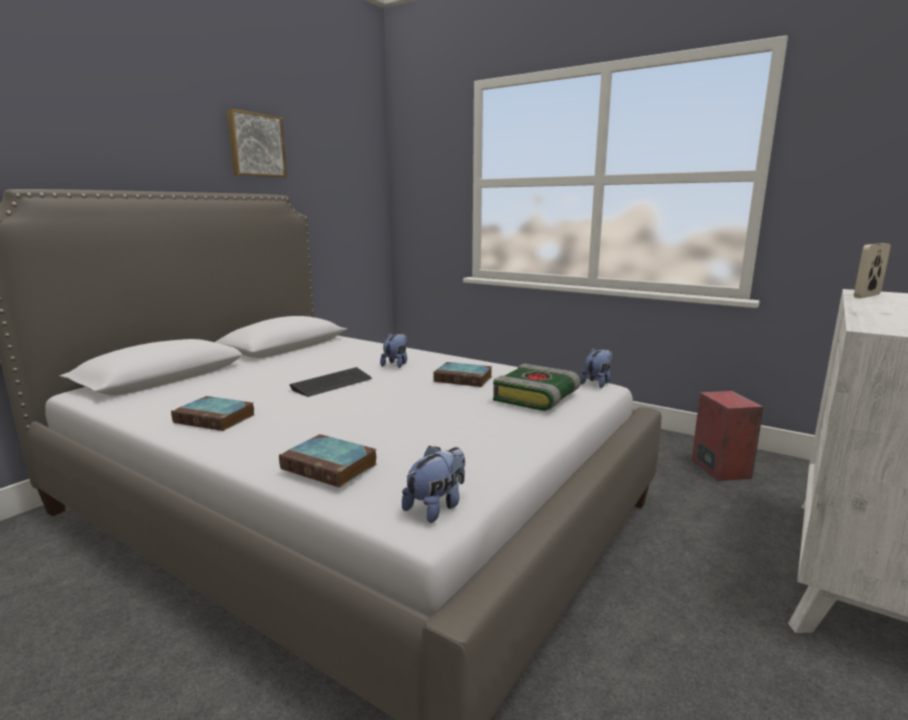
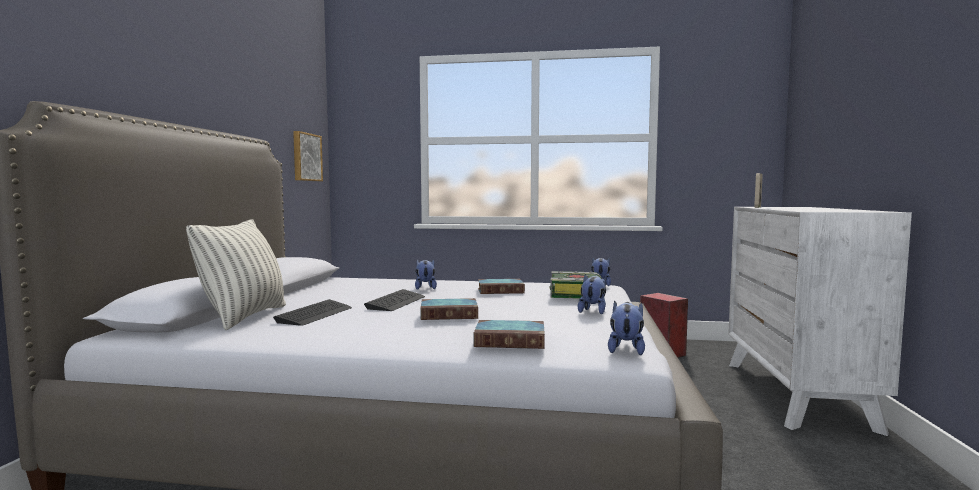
camera: 25 degrees left, 10 degrees down
(189, 384) = (244, 317): none -> pillow
(216, 419) = (333, 332): book -> book (450, 314)
(242, 391) = (315, 314): none -> keyboard
(256, 145) = (236, 90): picture -> picture (306, 157)
(507, 431) = (593, 311): none -> plush toy

